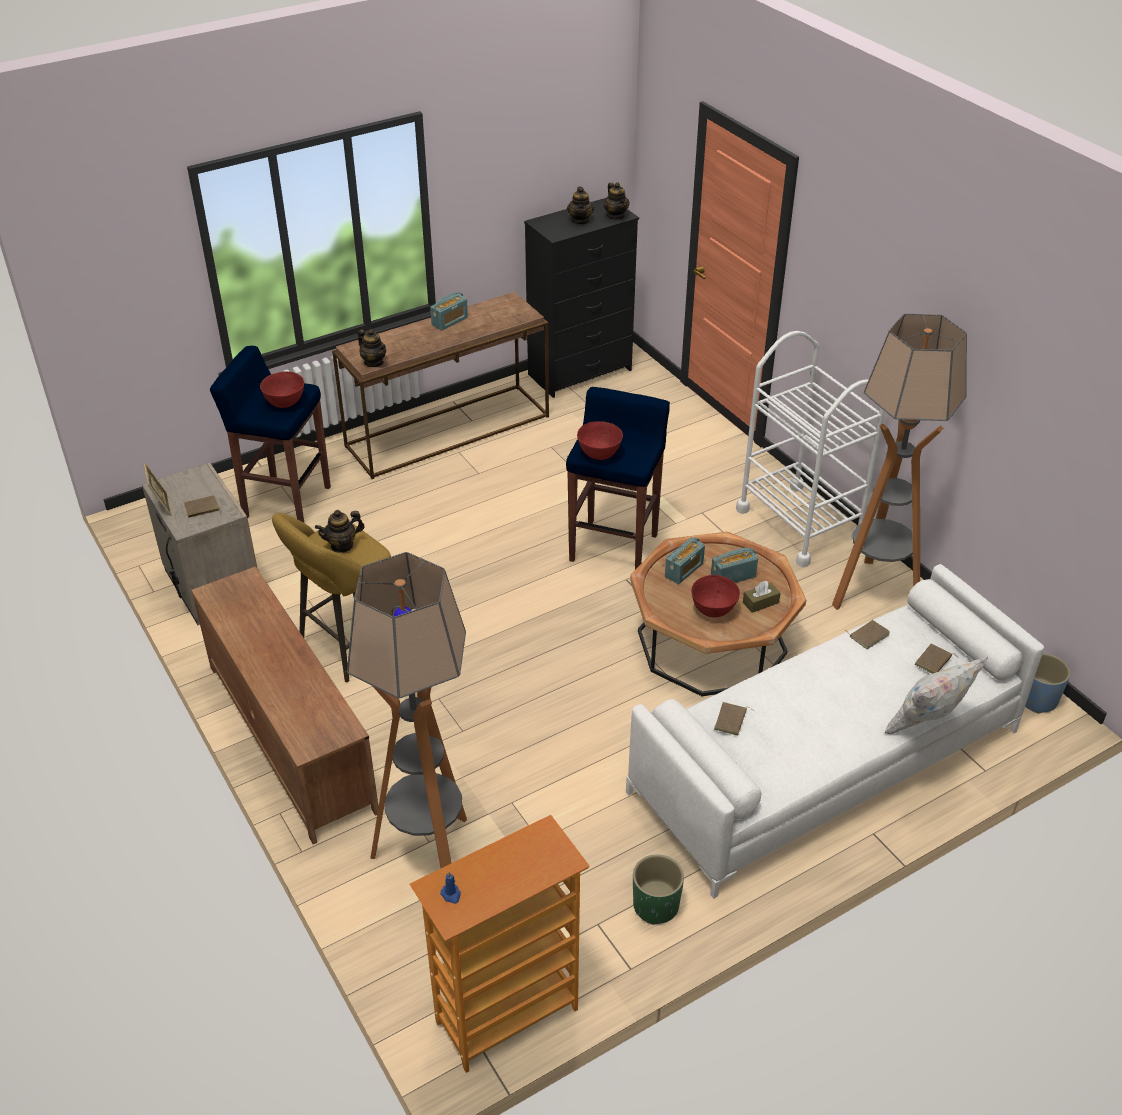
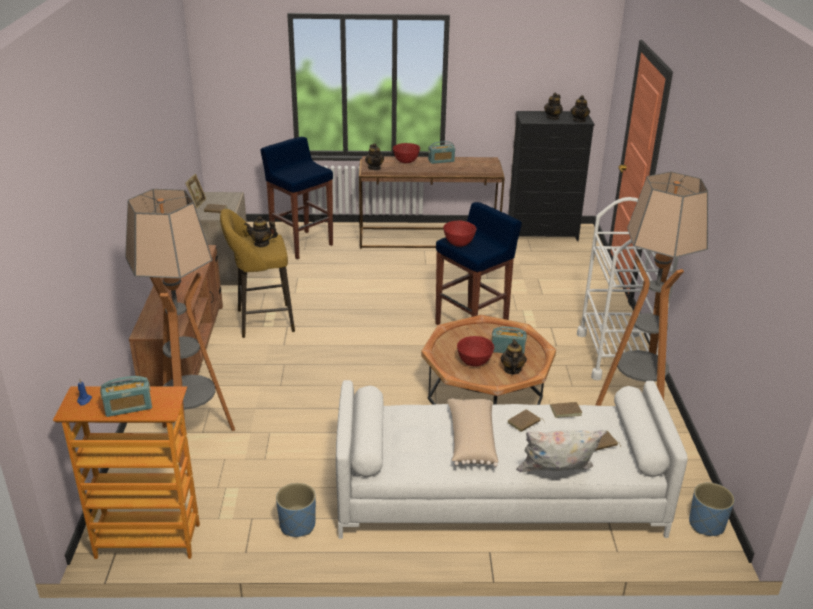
camera: 30 degrees right, 10 degrees down
(284, 403) = (304, 173): red bowl -> red bowl (405, 162)
(655, 906) = (297, 525): green planter -> blue planter
(684, 570) = (478, 335): radio -> radio (128, 407)
(731, 721) = (414, 420): brown book -> brown book (524, 422)
(760, 602) = (512, 370): brown tissue box -> teapot
(809, 718) = (471, 440): none -> beige pillow

